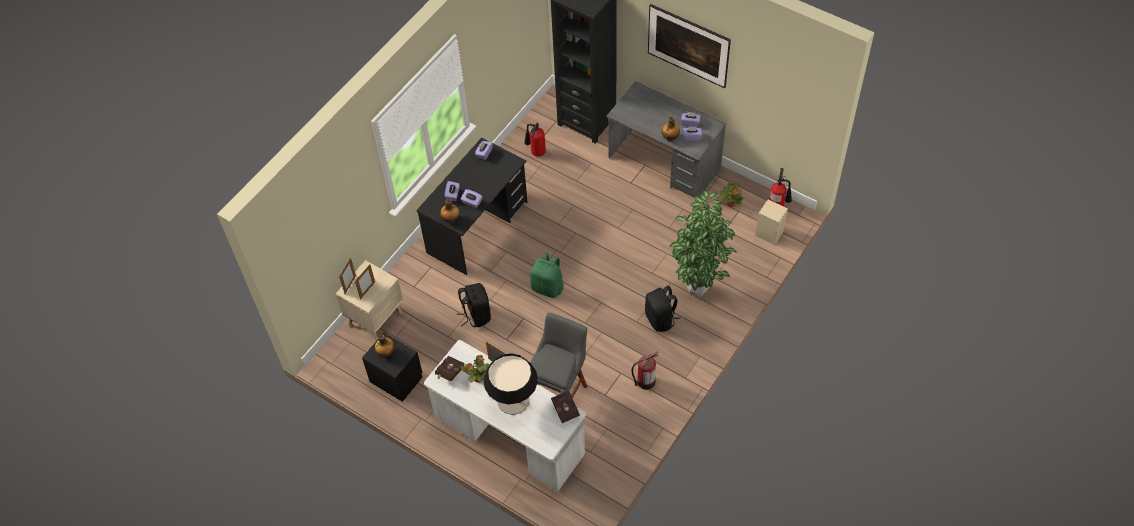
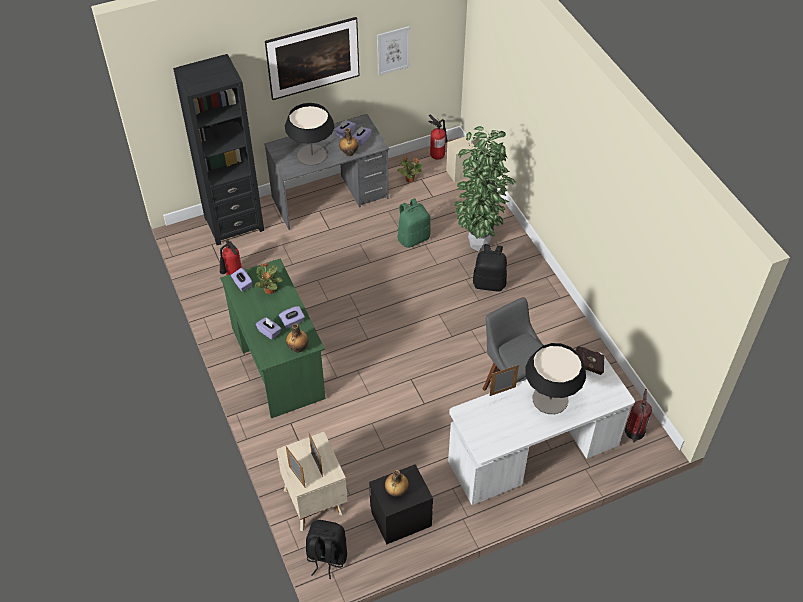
camera: 60 degrees left, 5 degrees down
(449, 373) = (483, 435): red book -> none
(476, 315) = (377, 414): black backpack -> black backpack (326, 557)
(477, 227) = (277, 362): black desk -> green desk
(478, 378) = (506, 415): potted plant -> potted plant (269, 291)
(548, 287) = (392, 343): green backpack -> green backpack (413, 238)
(645, 382) = (545, 326): fire extinguisher -> fire extinguisher (634, 432)
(647, 116) = (312, 155): none -> table lamp
(760, 90) = (393, 50): none -> picture

